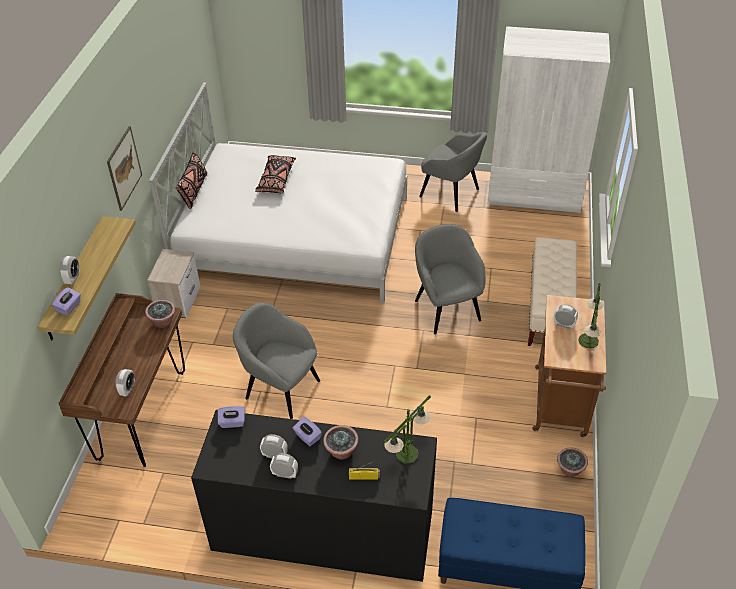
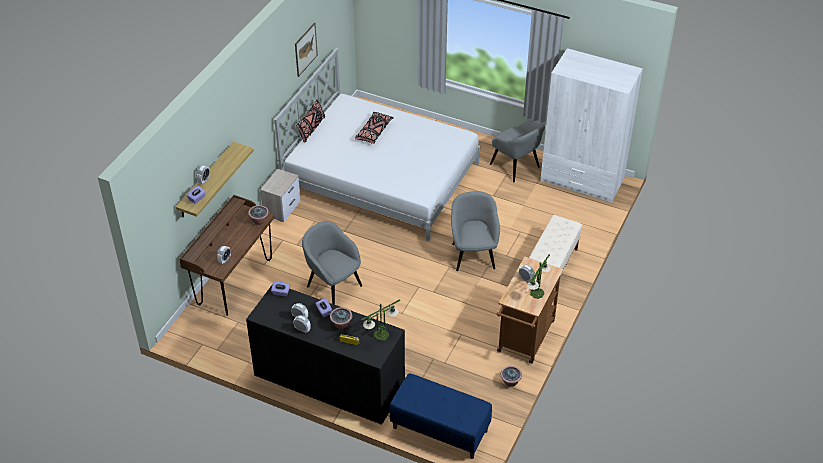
camera: 15 degrees right, 0 degrees up
(124, 168) = (256, 110): picture -> picture (305, 49)

